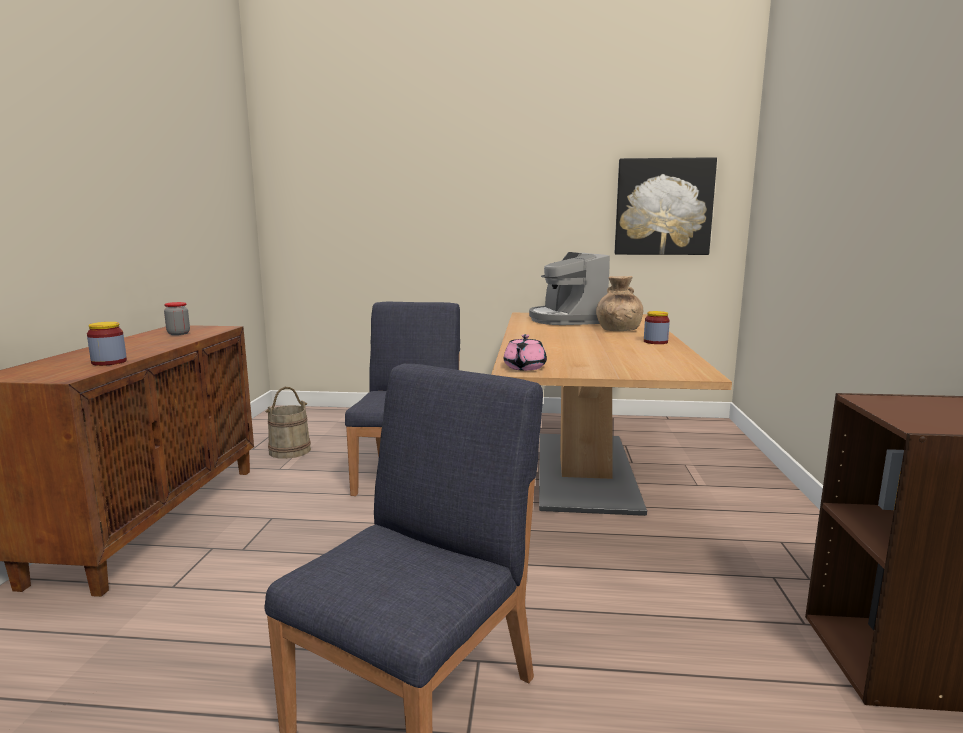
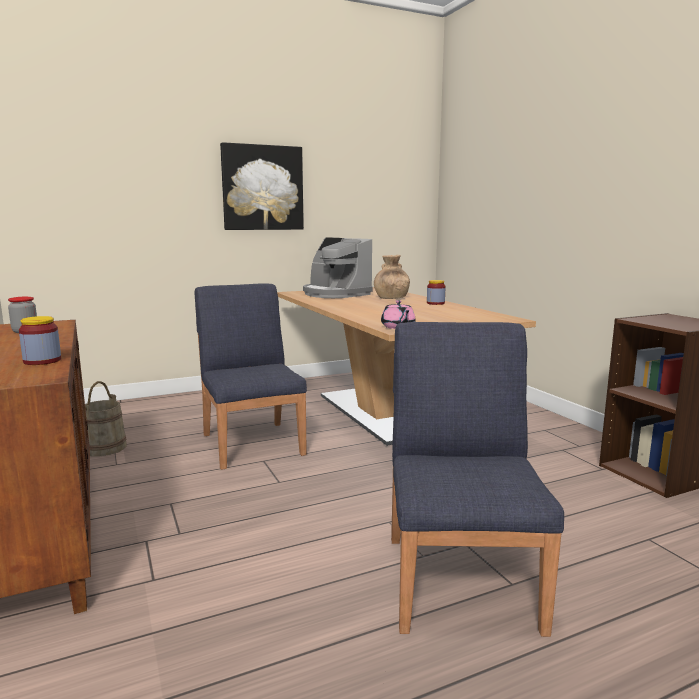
camera: 30 degrees left, 0 degrees up
(663, 207) = (382, 201): picture -> picture (262, 188)

